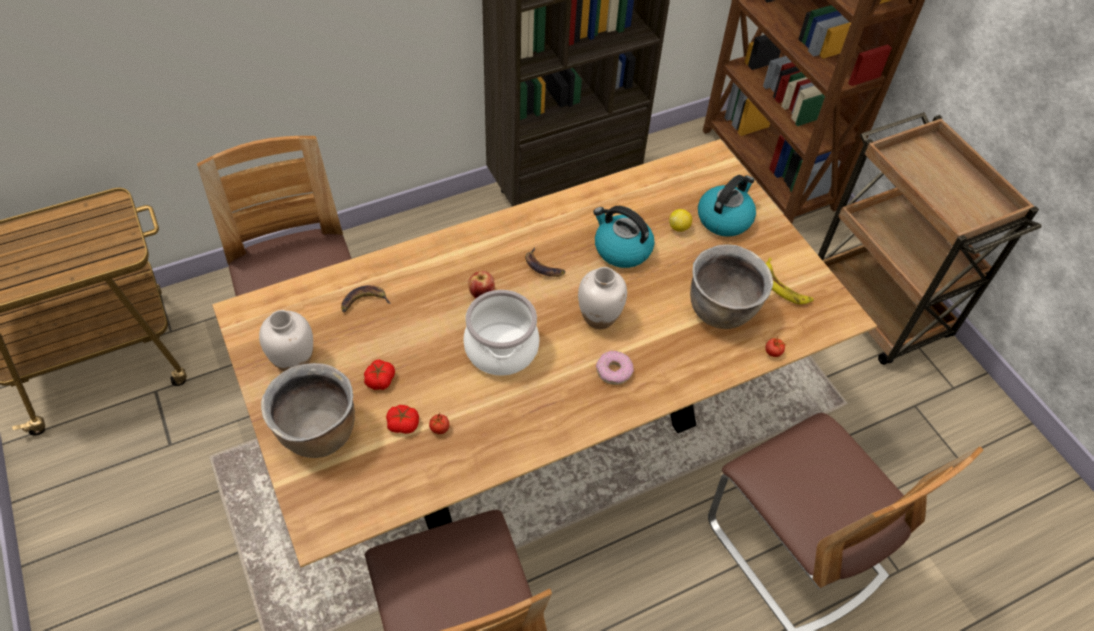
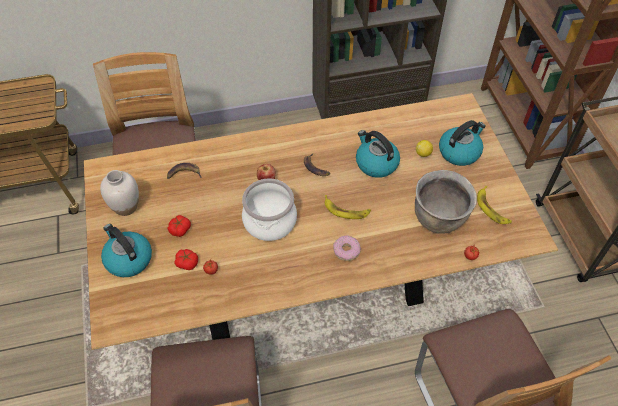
camera: 15 degrees right, 0 degrees up
(318, 433) = (128, 259): brown cooking pot -> kettle
(599, 317) = (346, 210): white vase -> banana

